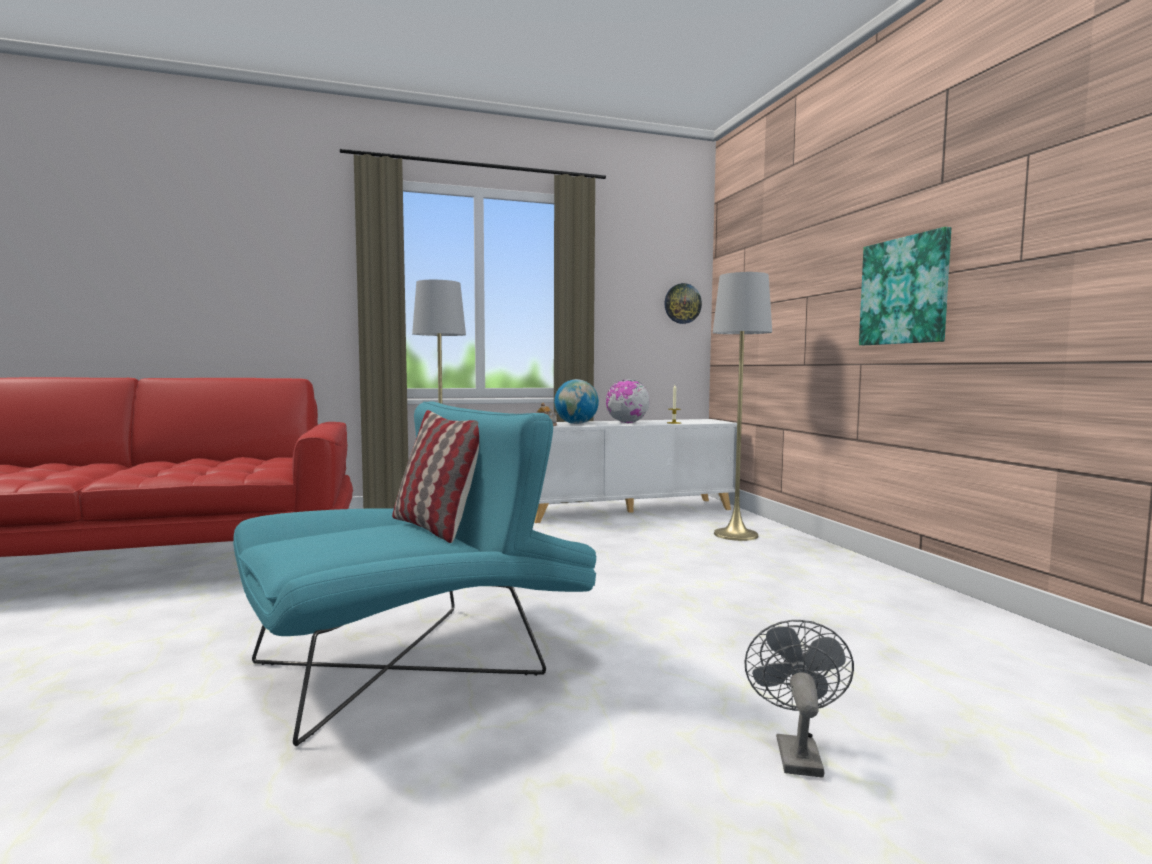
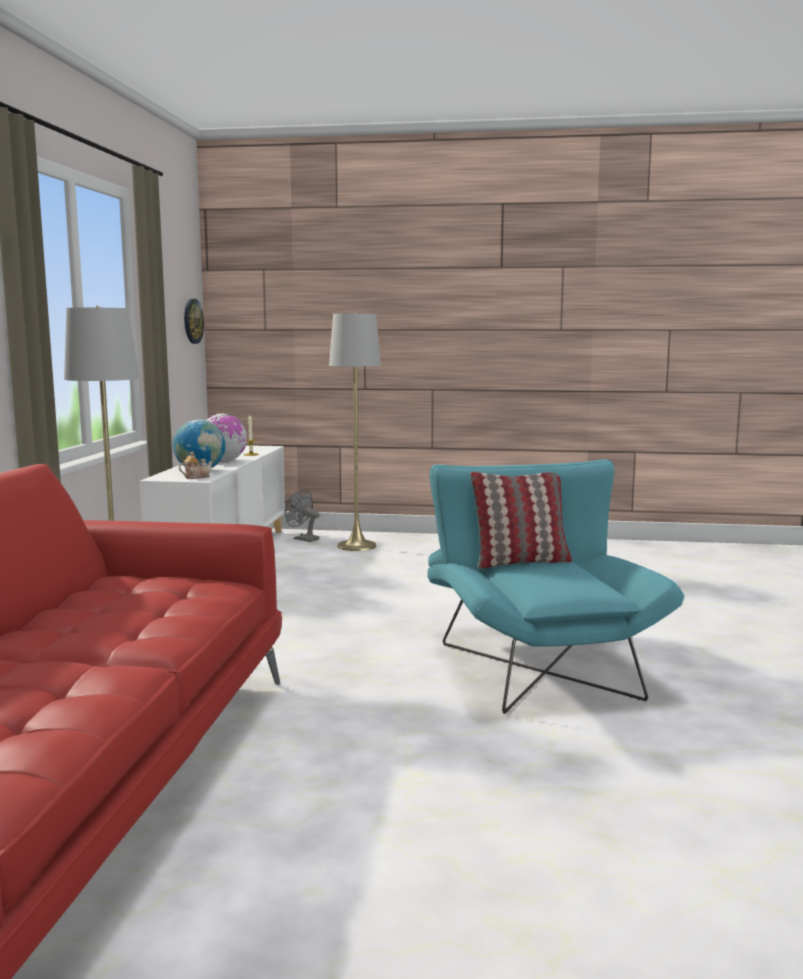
camera: 65 degrees left, 5 degrees up
(795, 751) = (689, 606): grey fan -> grey fan (302, 539)
(904, 291) = (475, 338): picture -> none

